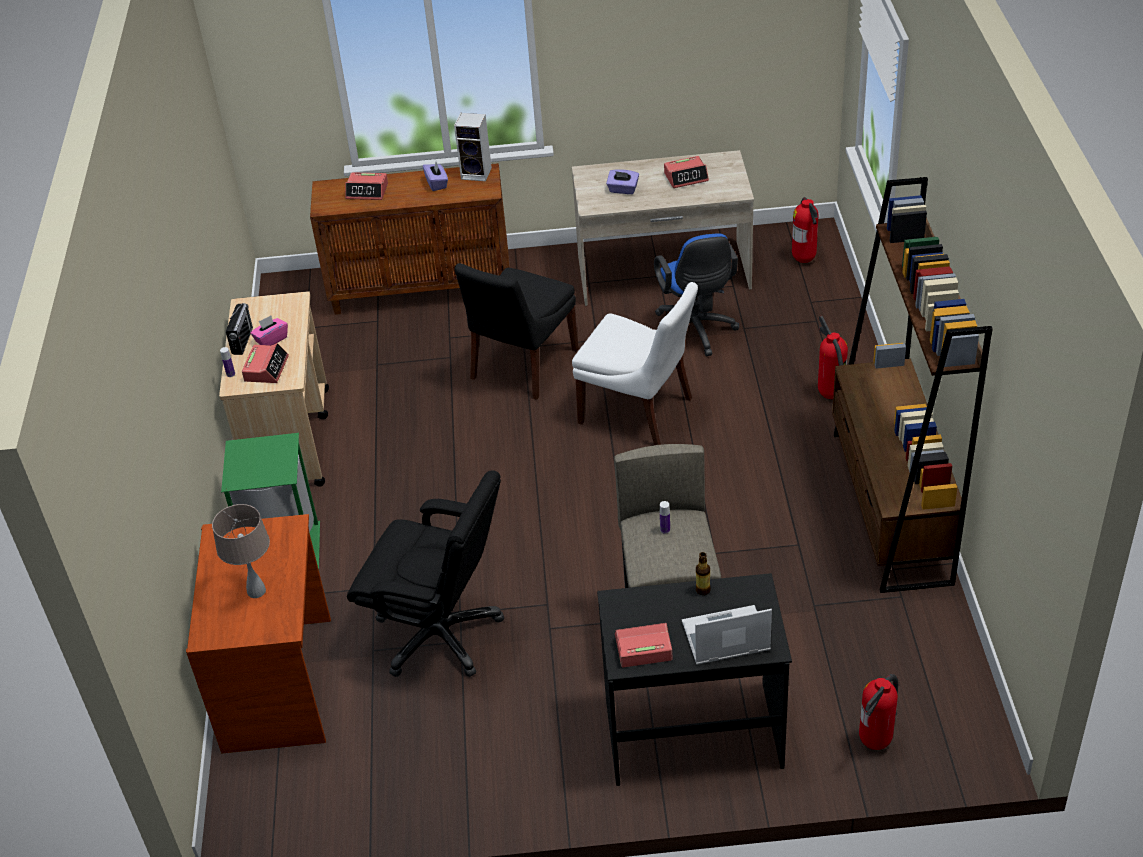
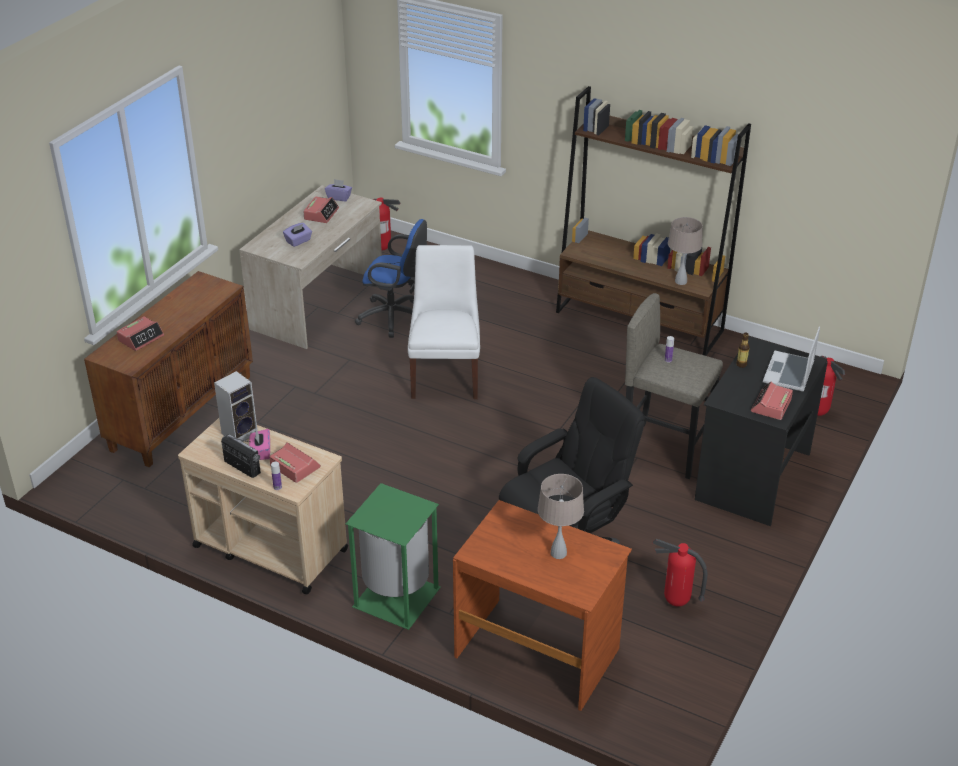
camera: 60 degrees left, 5 degrees down
(437, 183) = (181, 305): purple tissue box -> purple tissue box (339, 197)
(477, 173) = (197, 283): speaker -> speaker (240, 432)
(522, 366) = (334, 402): black chair -> none
(639, 412) = (445, 374): white chair -> white chair turned 60 degrees counterclockwise
(829, 395) = (520, 298): fire extinguisher -> fire extinguisher (676, 602)
(889, 481) = (681, 281): none -> beige table lamp

